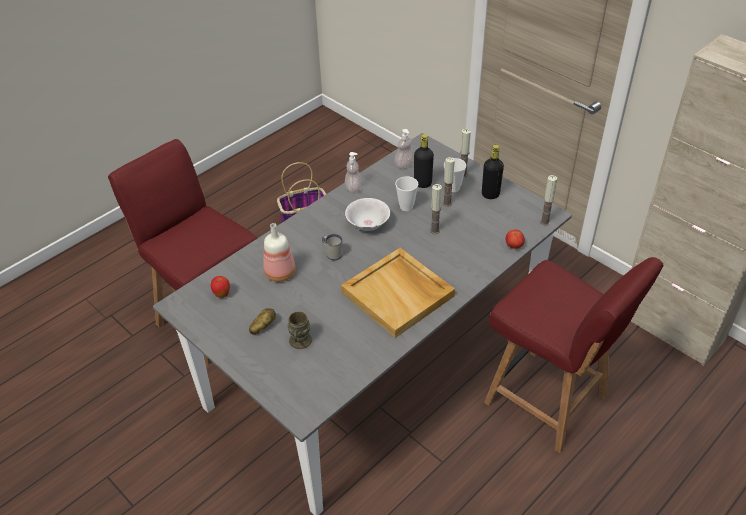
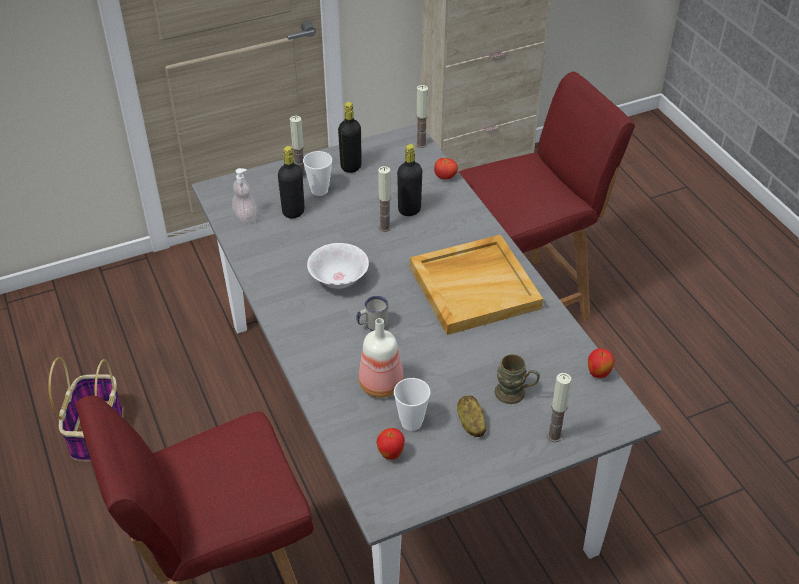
camera: 70 degrees left, 0 degrees up
(340, 387) = (598, 374): none -> apple
(353, 188) = (258, 274): soap dispenser -> none
(406, 207) = (327, 238): cup -> cup (411, 422)
(447, 203) = (343, 203): candle -> candle (554, 436)
(462, 237) = (409, 210): none -> black bottle

